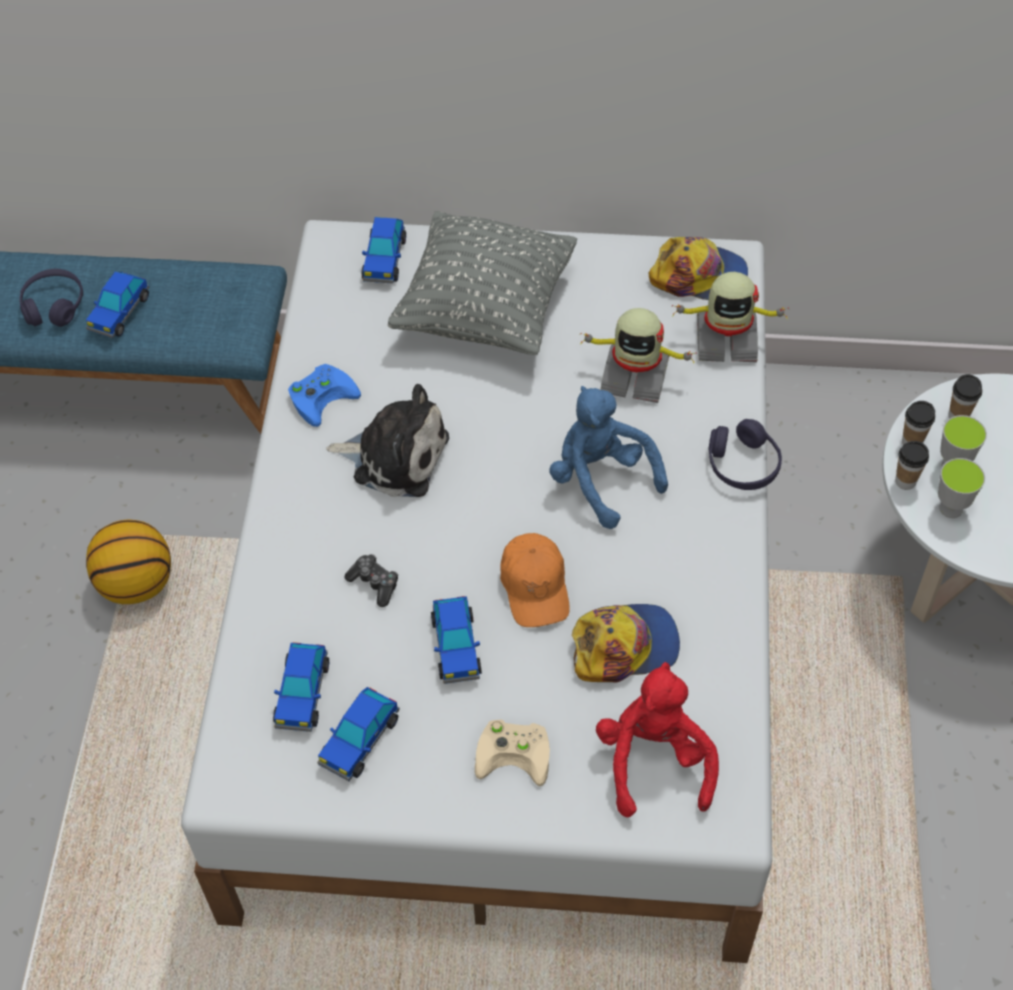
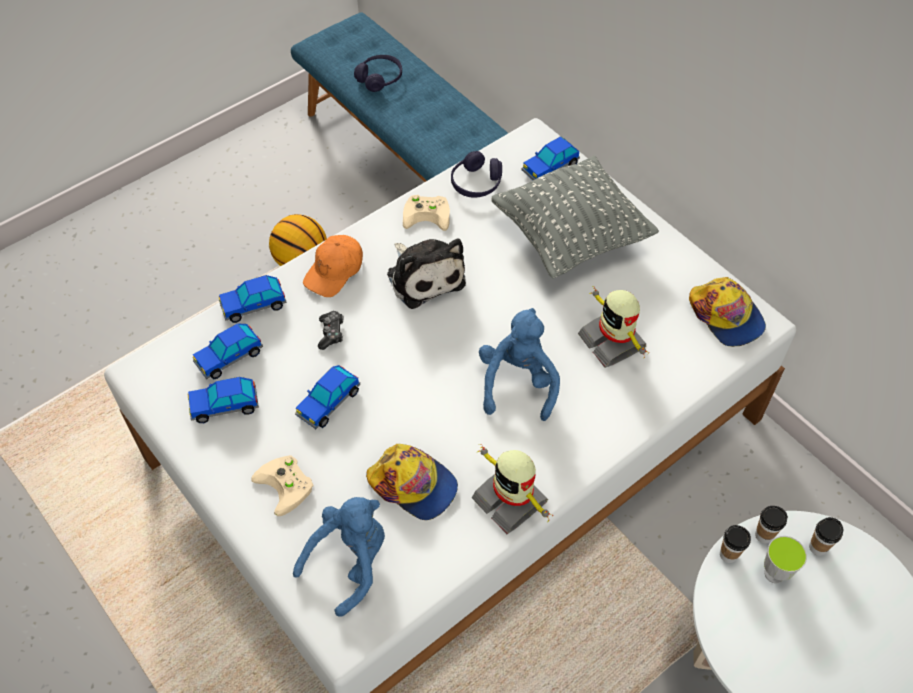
camera: 45 degrees right, 0 degrees up
(119, 313) = (405, 104): toy car -> toy car (253, 305)
(322, 394) = (428, 214): blue game controller -> beige game controller
(535, 586) = (408, 408): orange cap -> orange cap (335, 271)
(654, 760) = (350, 562): red plush toy -> blue plush toy
(726, 338) = (696, 365): toy robot -> toy robot (511, 499)
(743, 465) = (612, 446): purple headphones -> purple headphones (476, 183)
(951, 508) = (738, 598): cup -> none

